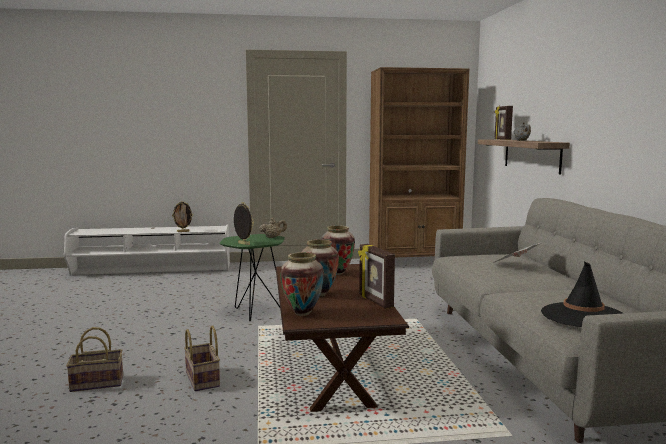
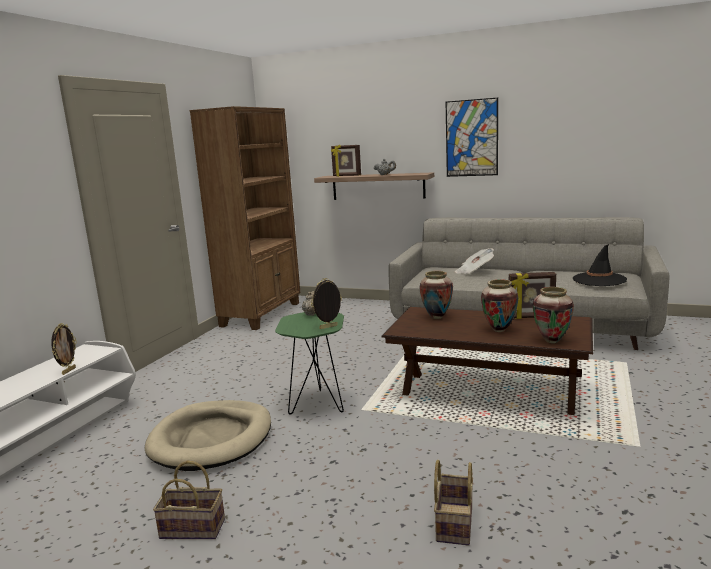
camera: 60 degrees left, 5 degrees up
(189, 298) = (212, 439): none -> beige dog bed
(203, 379) = (483, 455): basket -> basket (194, 528)
(602, 100) = (471, 138): none -> picture

